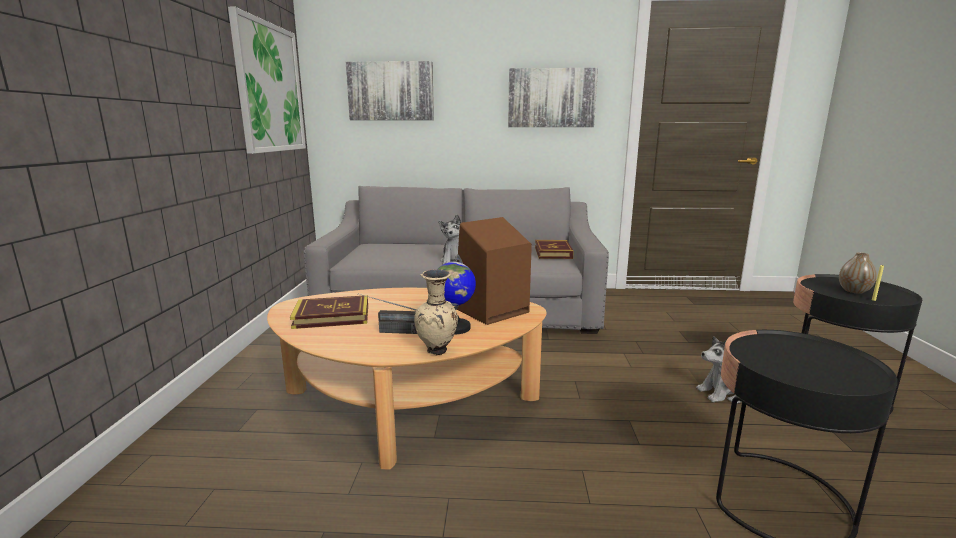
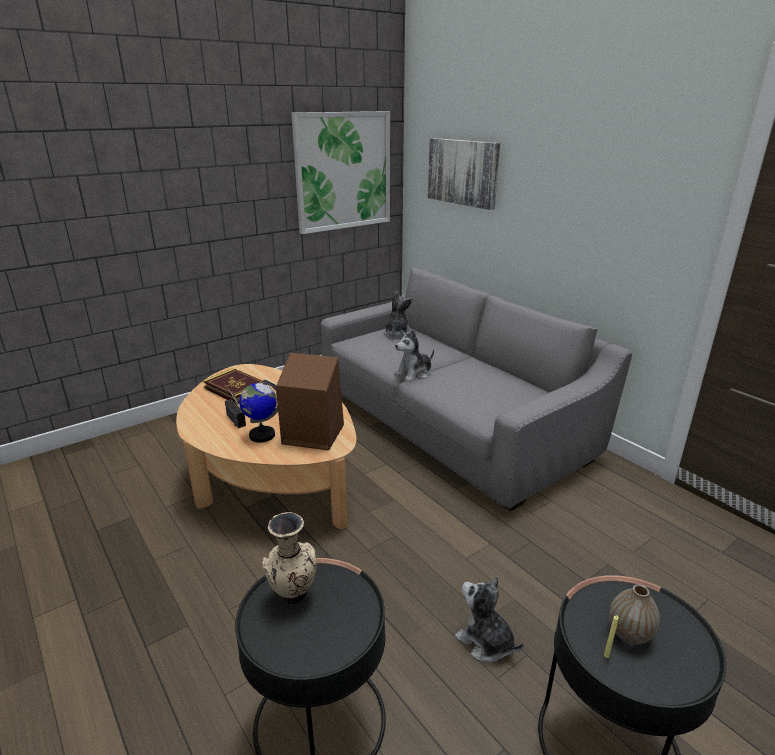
camera: 50 degrees right, 10 degrees up
(379, 247) = (397, 333): none -> plush toy
(437, 352) = (215, 446): beige vase -> beige vase (293, 597)
(551, 98) = (616, 203): picture -> none
(553, 252) = (513, 401): book -> none

